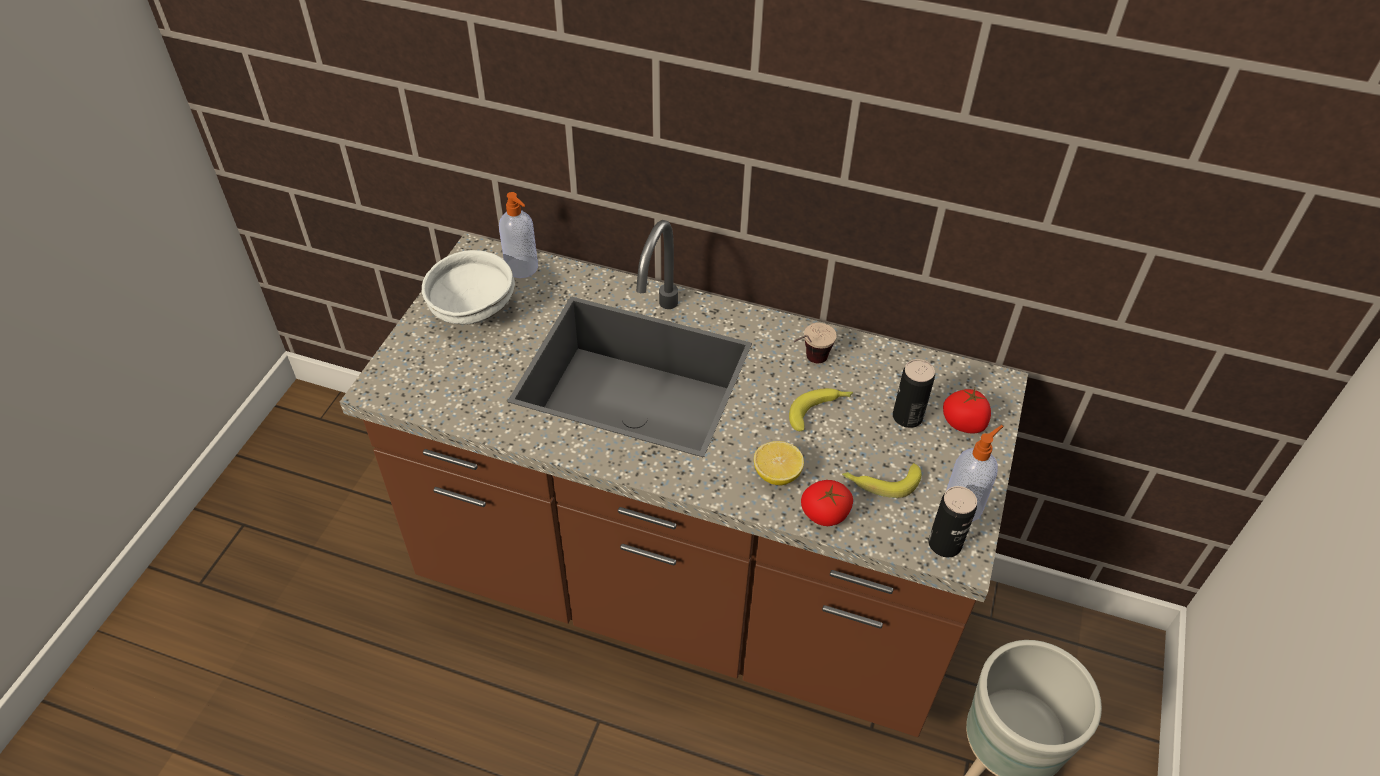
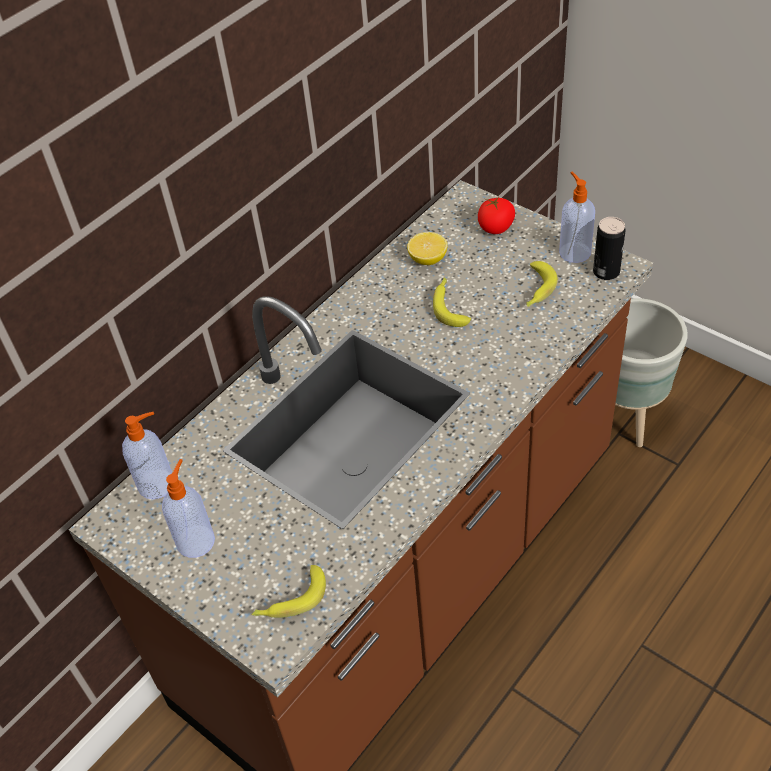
camera: 65 degrees left, 0 degrees up
(424, 387) = (290, 600): none -> banana
(471, 309) = (196, 540): white bowl -> soap dispenser
(777, 474) = (506, 350): lemon -> lemon (428, 259)
(808, 363) = (393, 299): cup -> none
(824, 514) = (557, 331): tomato -> none
(907, 417) = (477, 257): can -> none

